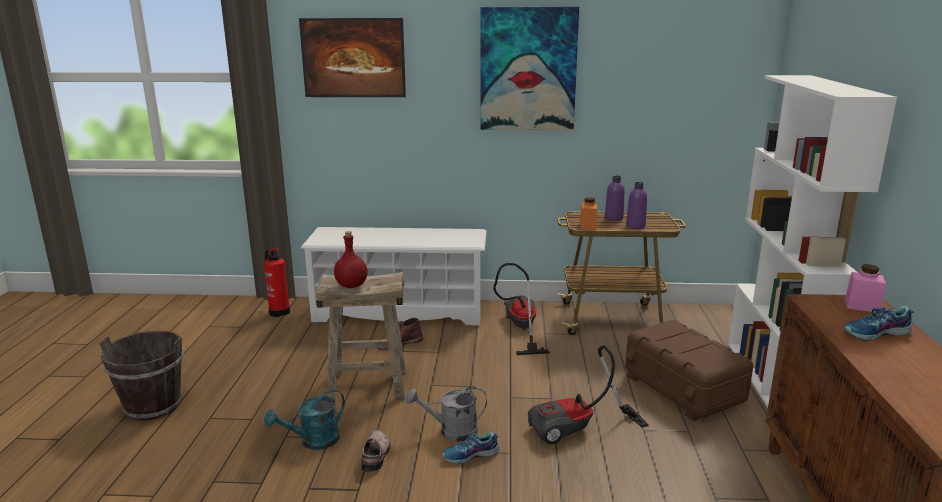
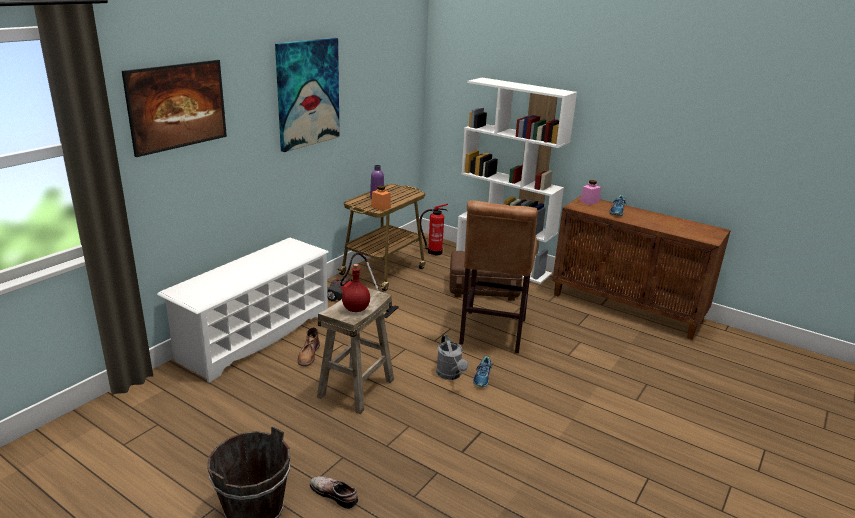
camera: 60 degrees left, 5 degrees up
(279, 311) = (158, 394): fire extinguisher -> fire extinguisher (433, 252)
(313, 442) = (407, 434): turquoise watering can -> none
(376, 455) = (449, 412): shoe -> shoe (335, 493)
(451, 431) = (451, 375): grey watering can -> grey watering can turned 45 degrees counterclockwise
(579, 430) = (491, 334): vacuum cleaner -> brown stool
(635, 226) = (400, 198): purple bottle -> none

